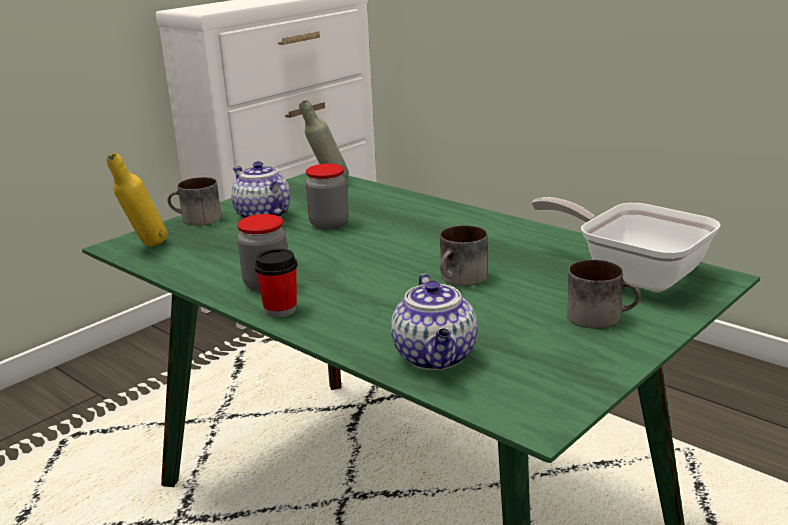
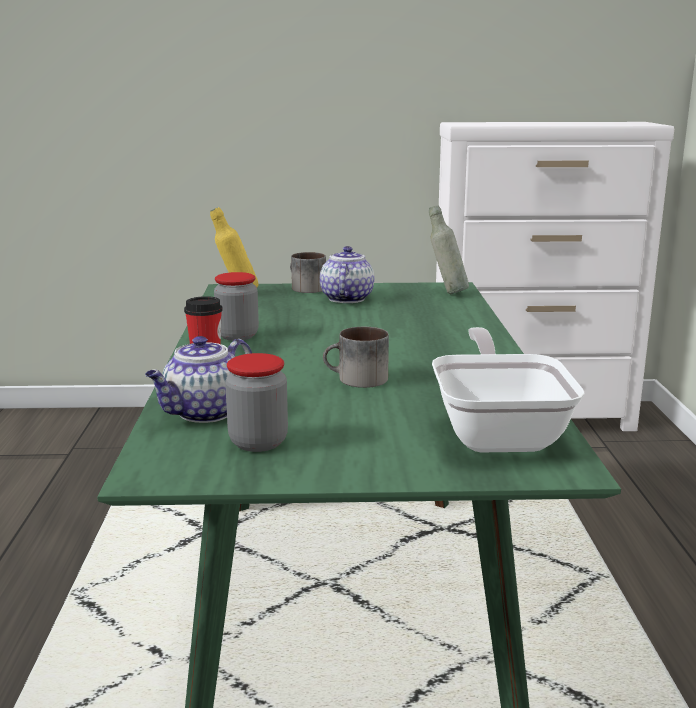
camera: 45 degrees right, 5 degrees down
(329, 224) = (373, 317): jar -> jar (258, 442)
(601, 316) = (378, 445): mug -> none

